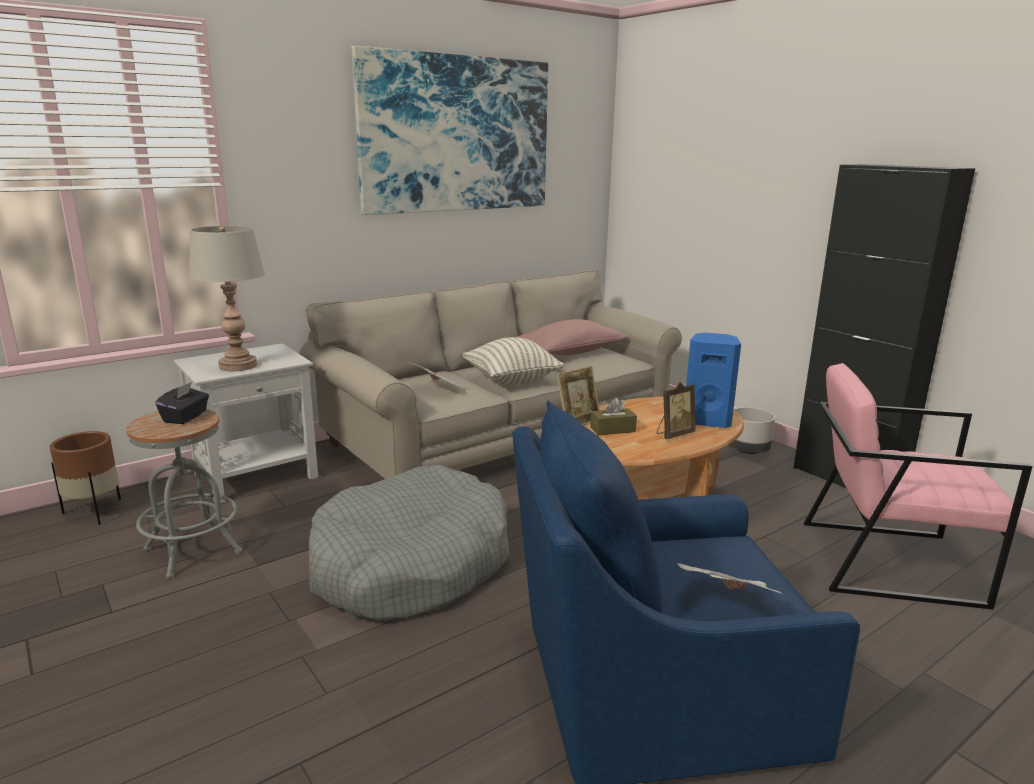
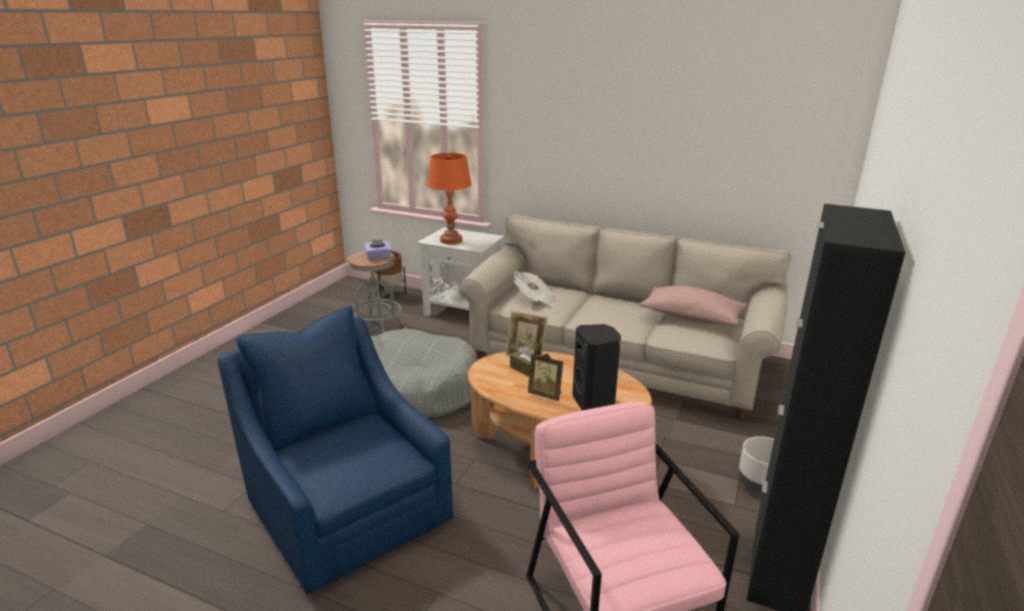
camera: 60 degrees right, 5 degrees up
(186, 417) = (378, 257): black tissue box -> purple tissue box
(238, 366) = (451, 240): grey table lamp -> orange table lamp
(456, 134) = (664, 104): picture -> none
(511, 380) = (596, 316): pillow -> none
(707, 421) = (594, 403): blue speaker -> black speaker
(730, 603) = (319, 465): newspaper -> none

